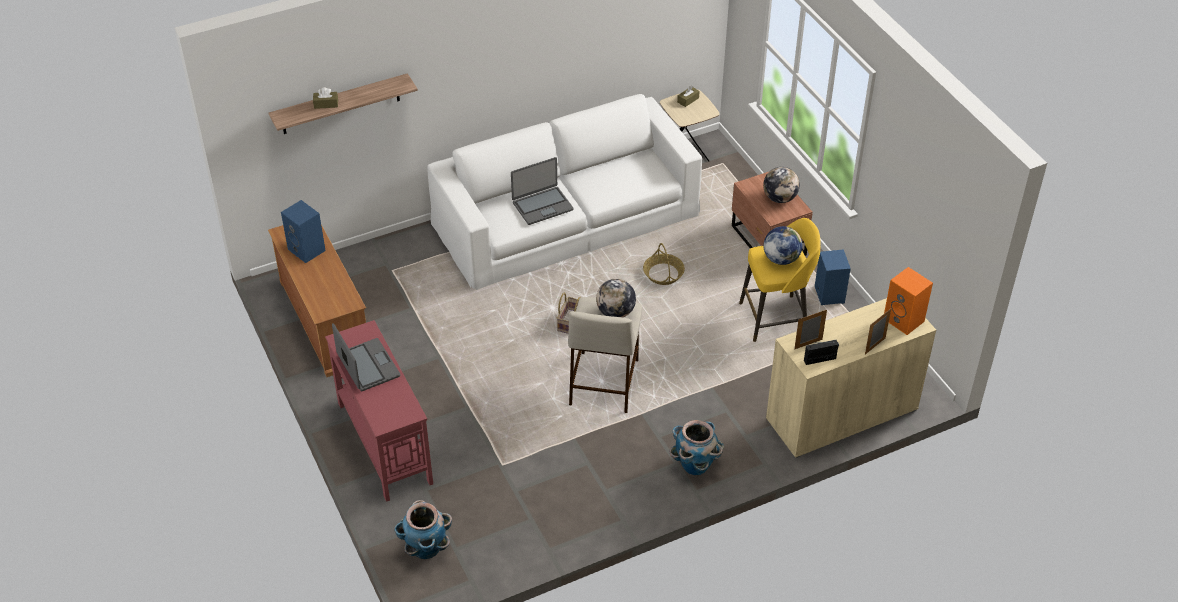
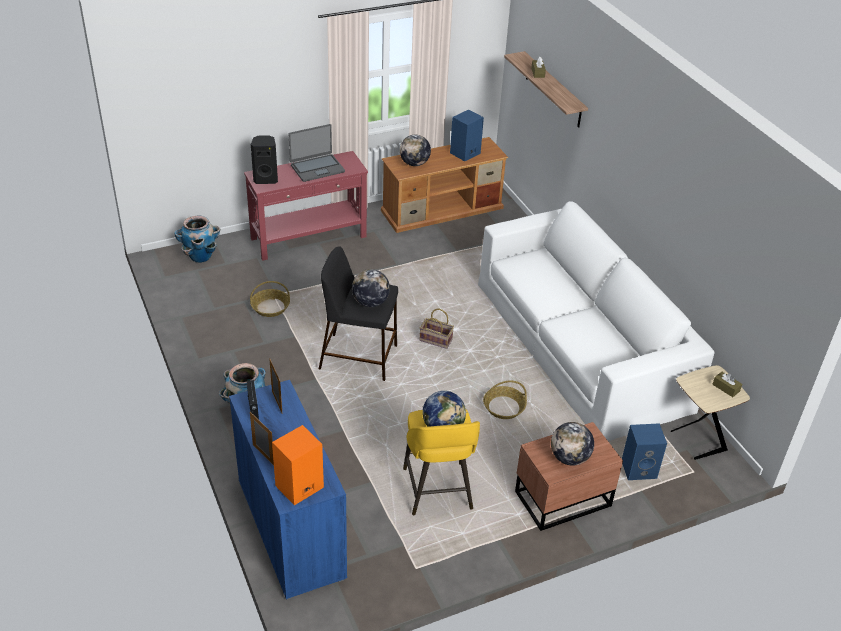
camera: 90 degrees right, 5 degrees down
(329, 293) = (414, 164): none -> globe
(393, 412) = (266, 179): none -> black speaker
(525, 465) = (270, 307): none -> basket
(542, 206) = (546, 287): laptop -> none
(604, 381) = (359, 357): beige stool -> black stool
(828, 294) = (475, 543): blue speaker -> blue speaker (639, 469)
(841, 414) = (291, 529): beige cabinet -> blue cabinet

